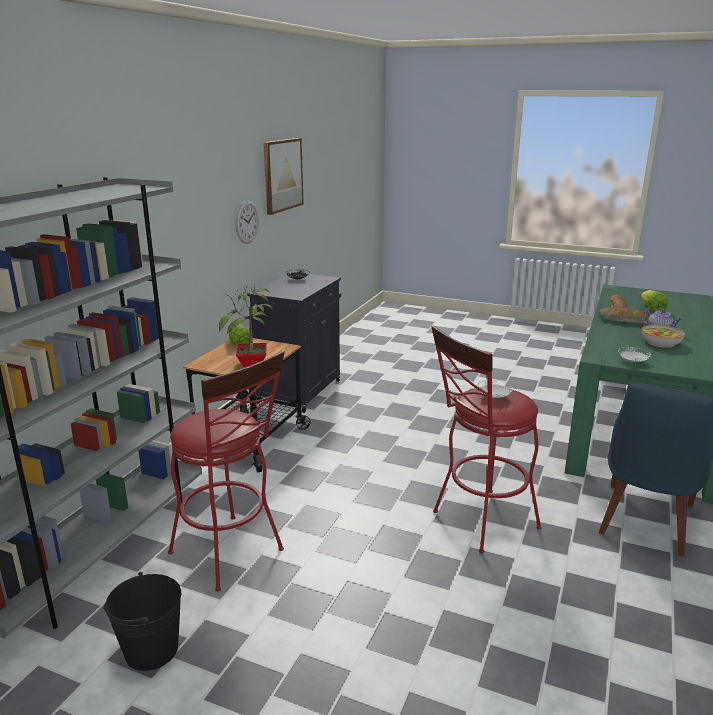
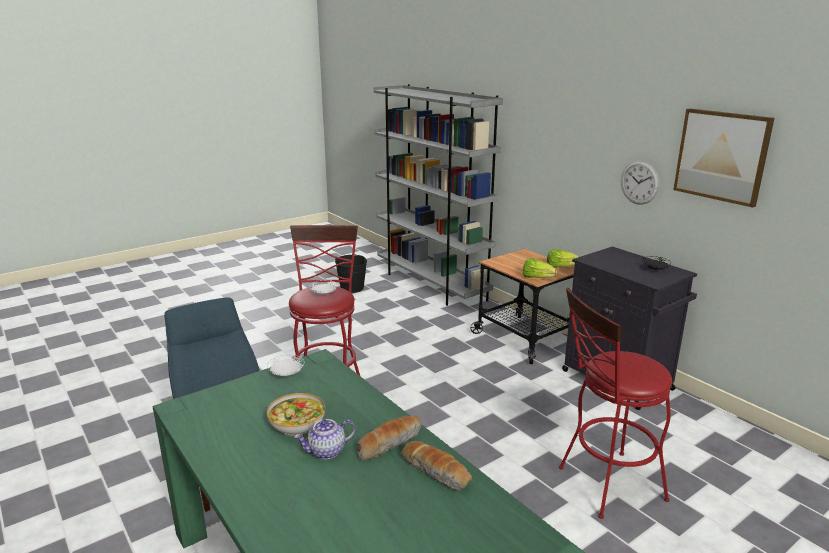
camera: 120 degrees right, 0 degrees up
(232, 555) = (394, 311): red stool -> red stool (604, 485)
(252, 364) = (508, 265): potted plant -> none
(651, 309) = (405, 513): lettuce -> lettuce (537, 278)

